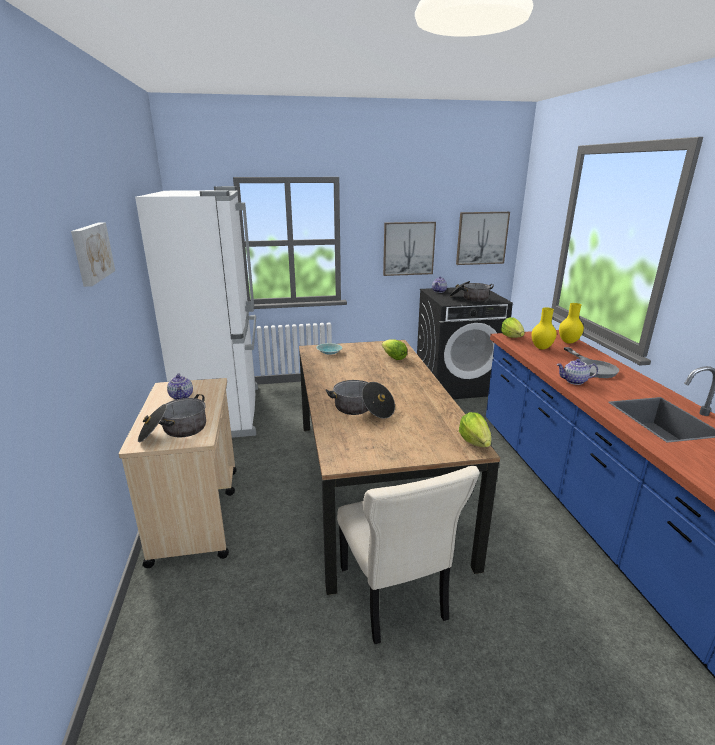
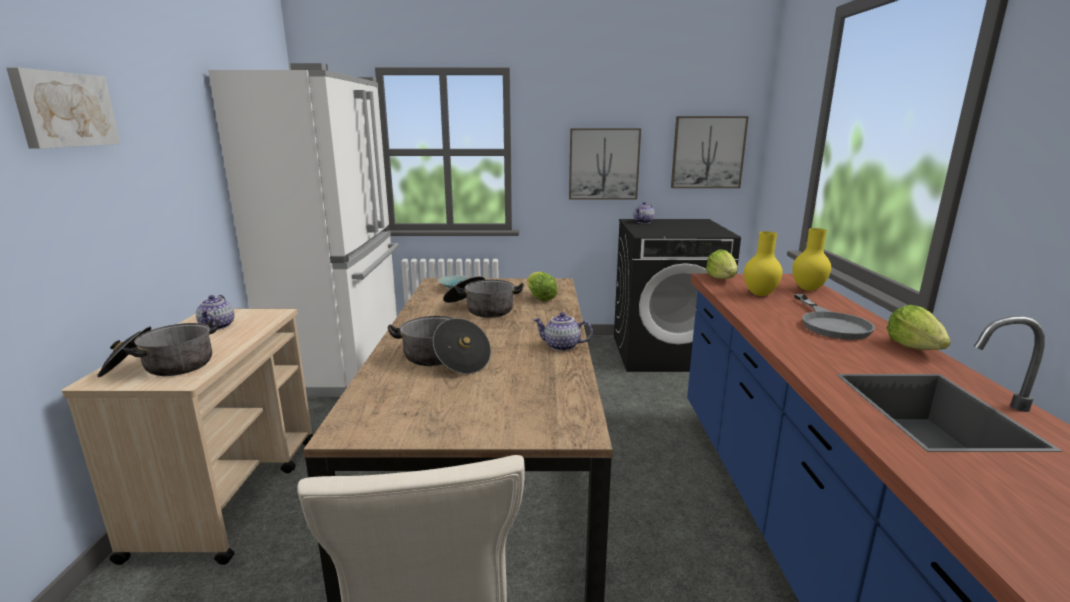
camera: 10 degrees right, 5 degrees down
(469, 298) = (680, 230): cooking pot -> cooking pot (481, 309)
(474, 442) = (584, 421): lettuce -> lettuce (914, 347)
(574, 381) = (790, 341): teapot -> teapot (561, 346)

